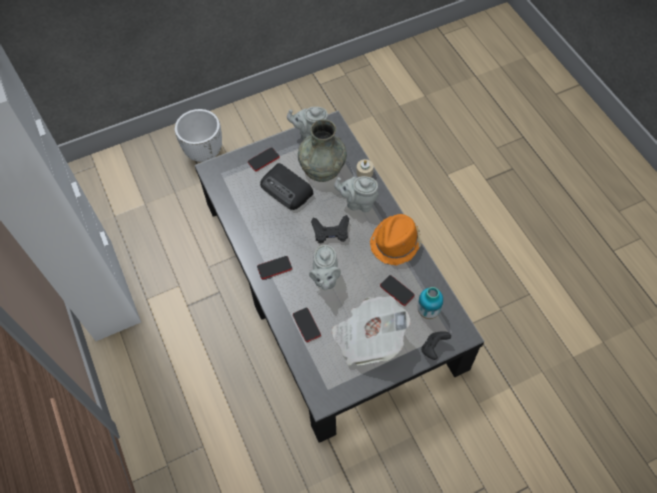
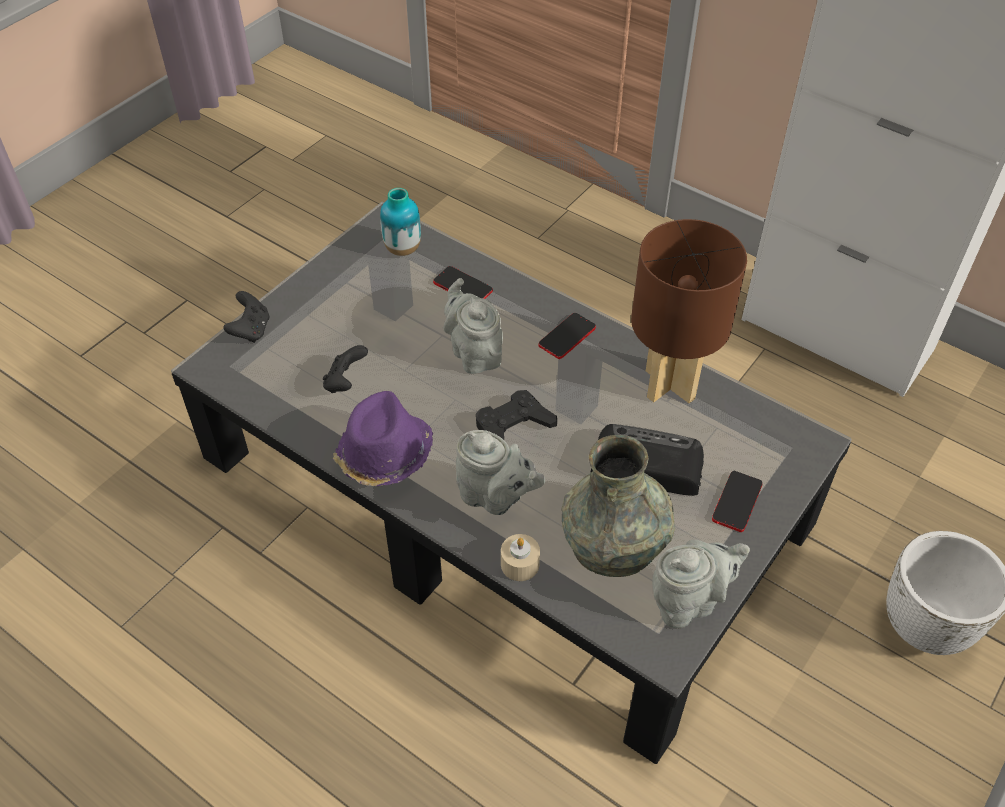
camera: 150 degrees right, 10 degrees down
(246, 221) = (670, 384): none -> brown table lamp
(358, 203) = (495, 497): grey teapot -> grey teapot turned 45 degrees clockwise
(368, 338) = (359, 305): newspaper -> none
(396, 243) = (384, 455): orange hat -> purple hat
(397, 290) = (345, 382): phone -> black game controller
(428, 311) = (279, 373): vase -> vase (402, 249)

